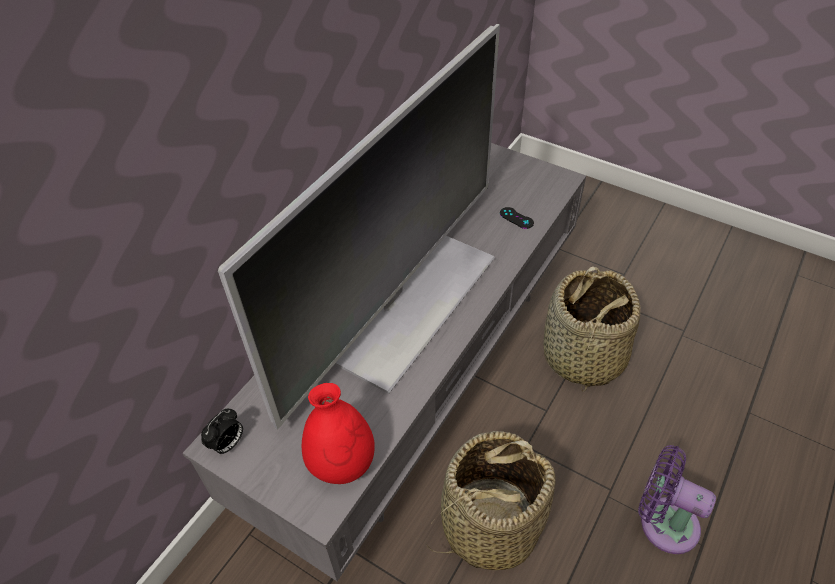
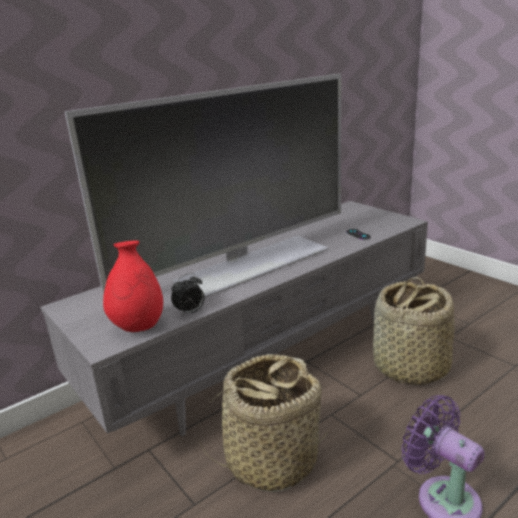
camera: 20 degrees right, 25 degrees down
(228, 444) = (71, 307): alarm clock -> alarm clock (190, 312)

